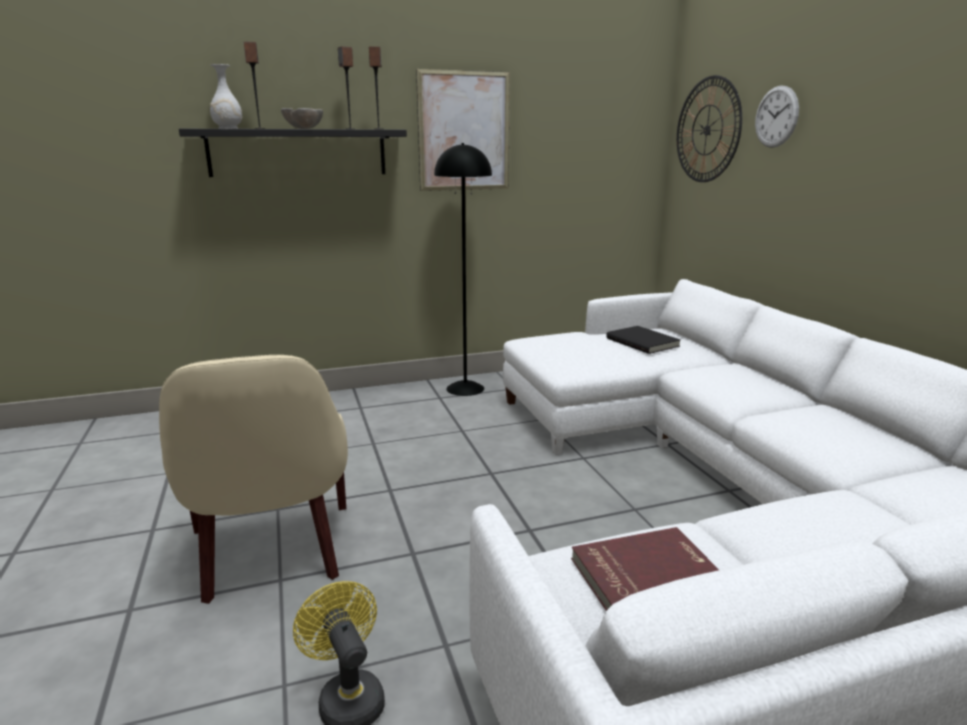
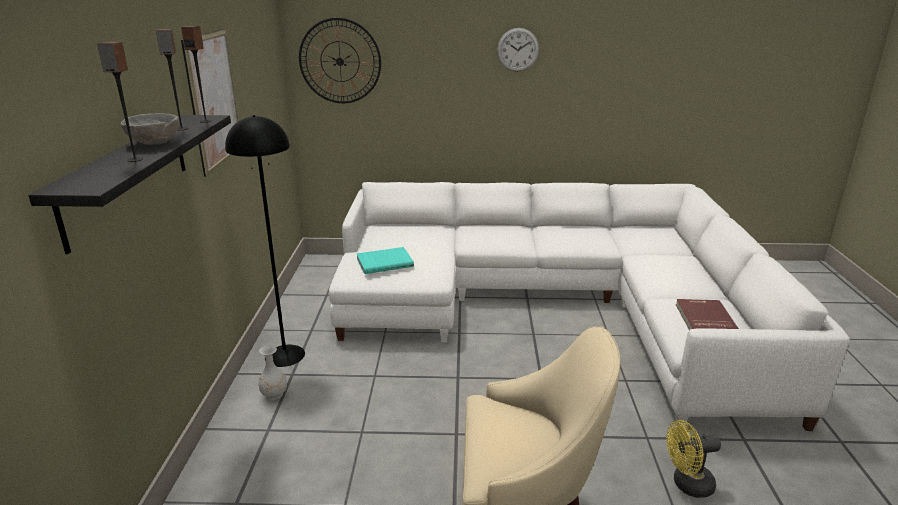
camera: 70 degrees left, 5 degrees up
(227, 128) = (94, 172): white vase -> white vase (274, 395)
(570, 343) = (384, 262): none -> turquoise book
(643, 342) = (407, 238): black book -> none
(776, 117) = (415, 53): wall clock -> wall clock (518, 50)

